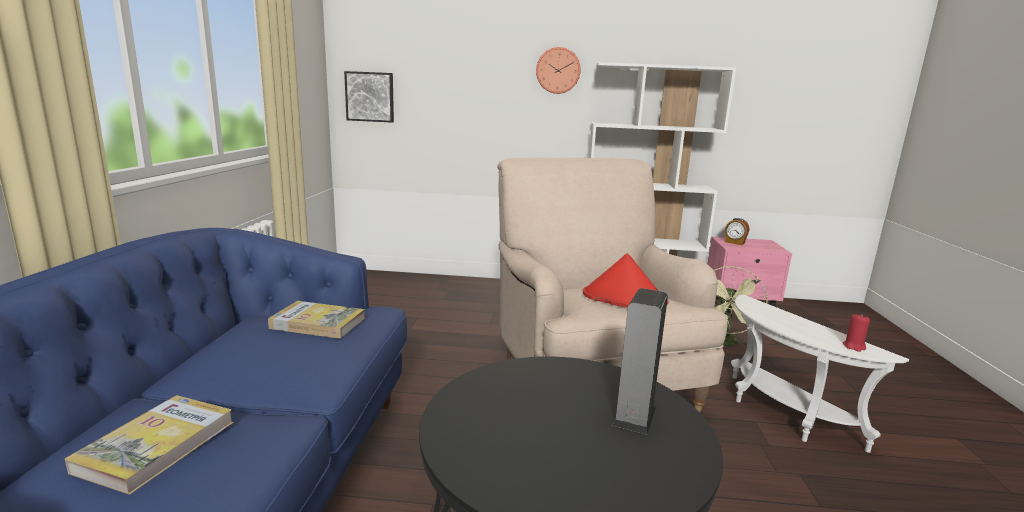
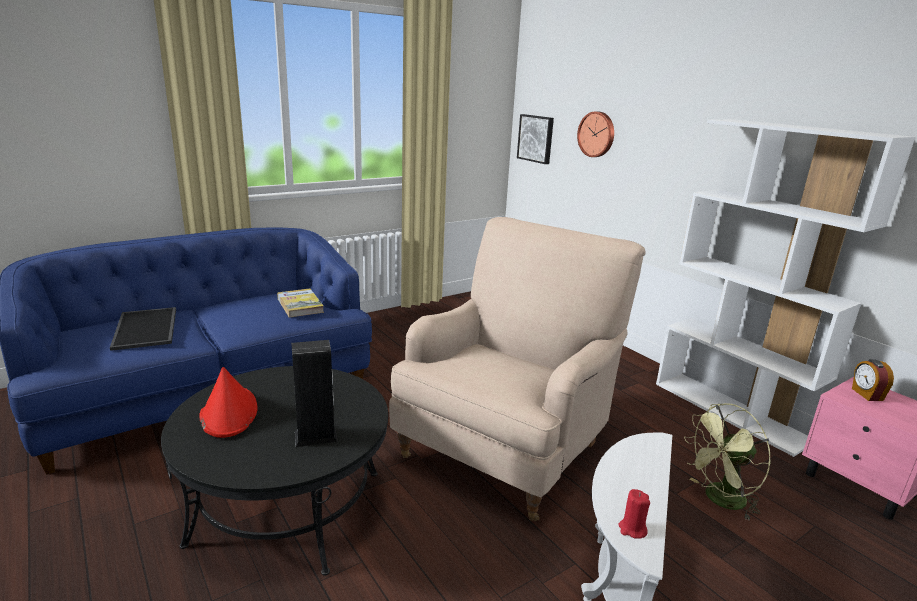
camera: 50 degrees right, 5 degrees up
(157, 446) = (147, 328): book -> tray
(558, 70) = (692, 124): wall clock -> wall clock (597, 134)
(623, 298) = (484, 371): red hat -> red hat (229, 412)

